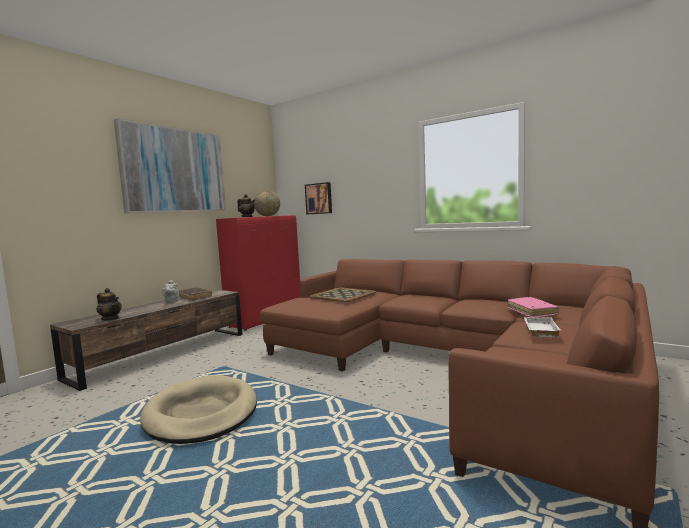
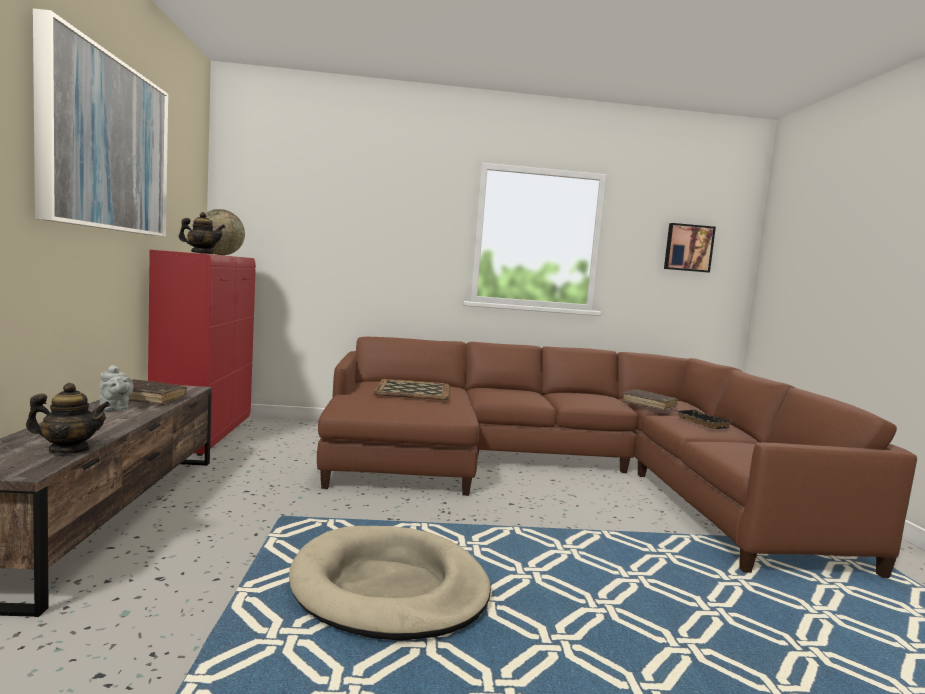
camera: 40 degrees left, 0 degrees up
(319, 198) = (302, 237): picture -> picture (688, 248)
(532, 312) = (649, 405): pink book -> brown book
(539, 330) = (700, 422): white tray -> black tray

